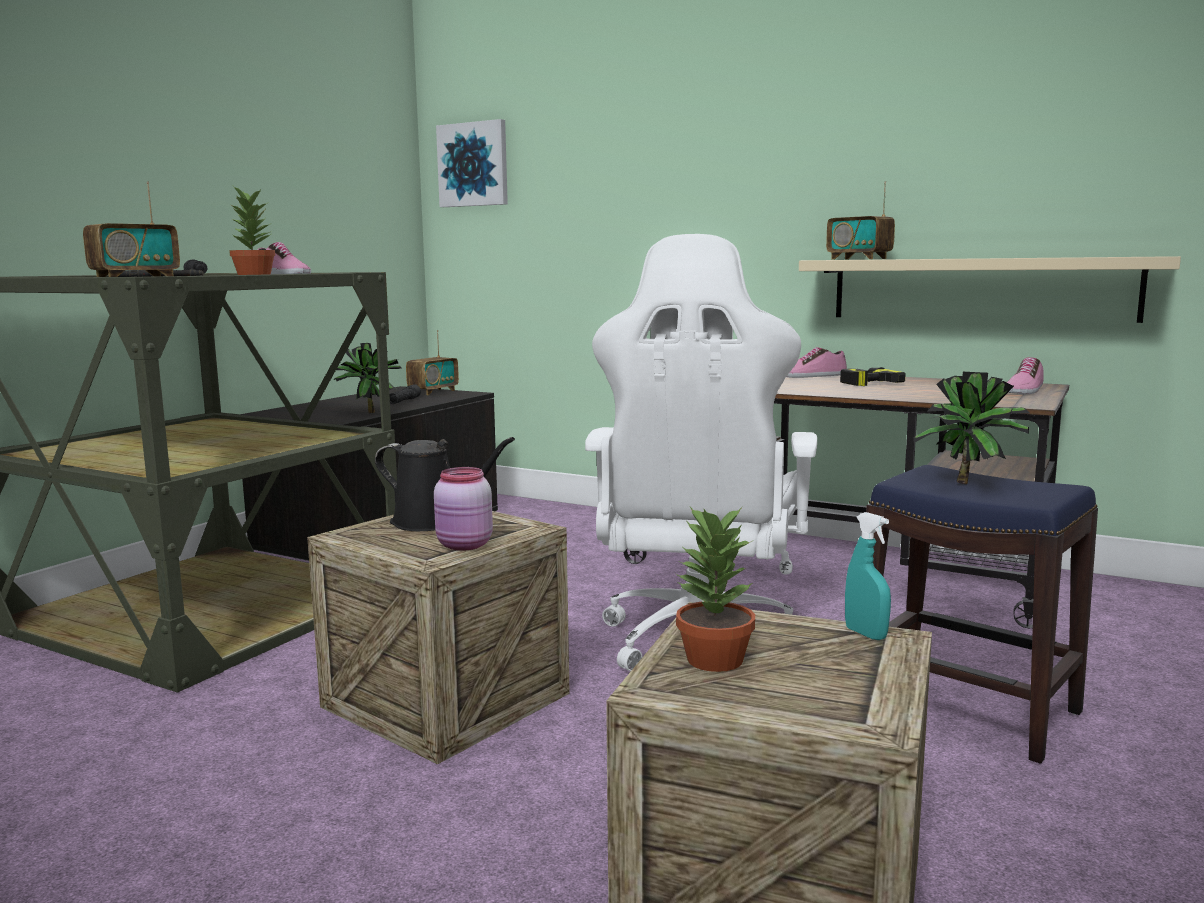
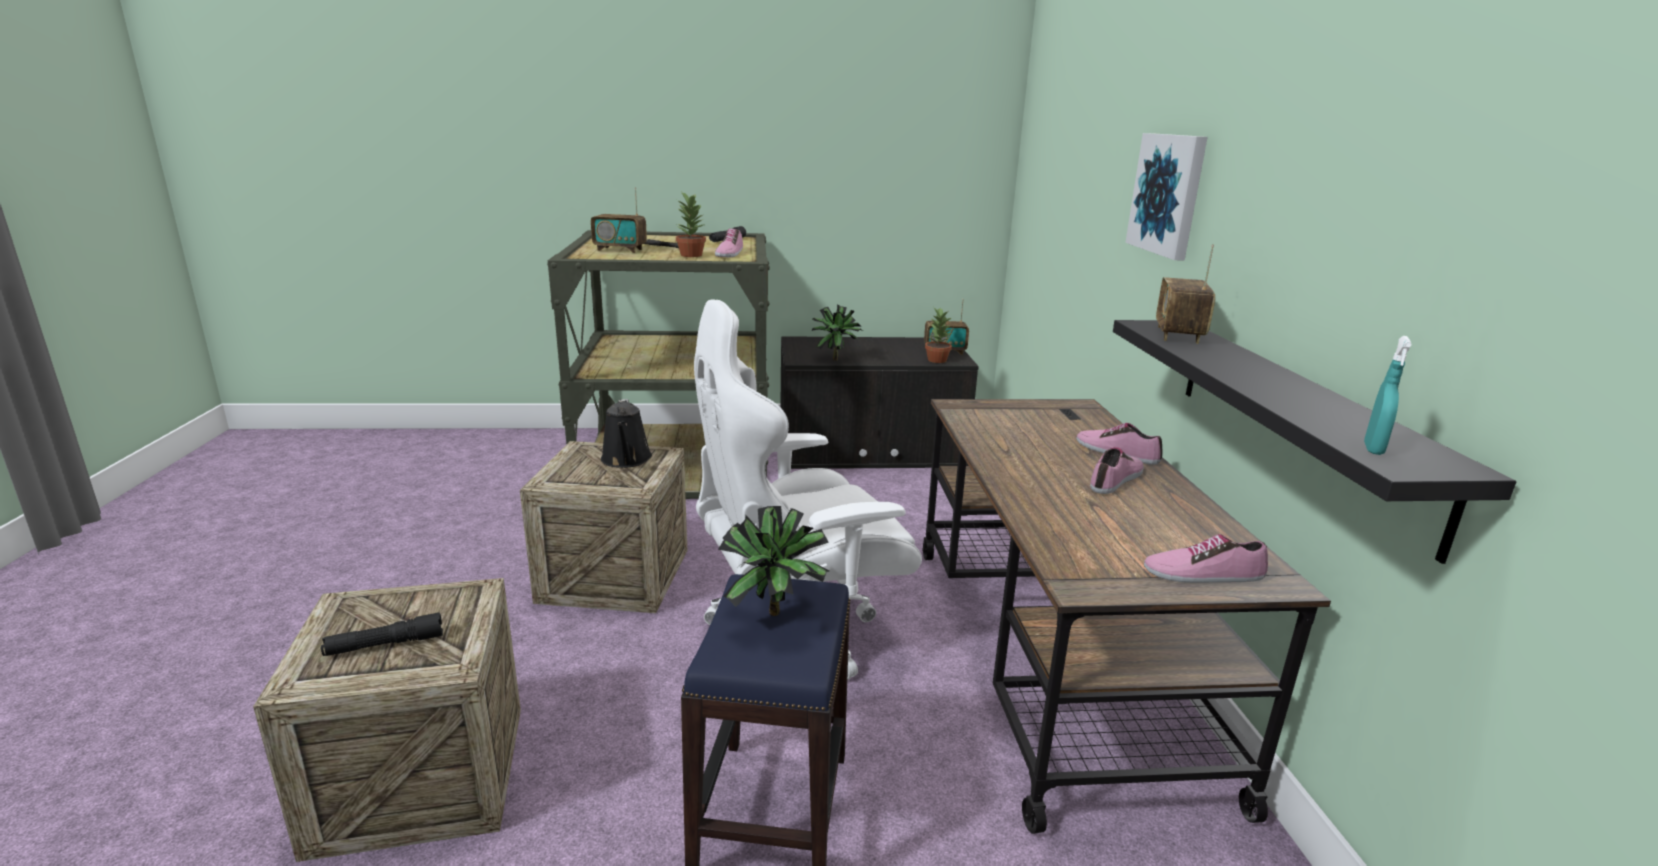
camera: 55 degrees right, 10 degrees up
(404, 401) = (892, 355): black flashlight -> black flashlight (385, 645)
(465, 546) = (580, 483): pink jar -> none
(473, 164) = (1038, 146): picture -> picture (1167, 194)
(713, 660) = (392, 609): potted plant -> potted plant (936, 360)
(861, 381) = (1116, 480): power drill -> shoe
(865, 634) = (459, 654): turquoise spray bottle -> turquoise spray bottle (1373, 449)
(980, 289) = (1297, 420): beige shelf -> black shelf

